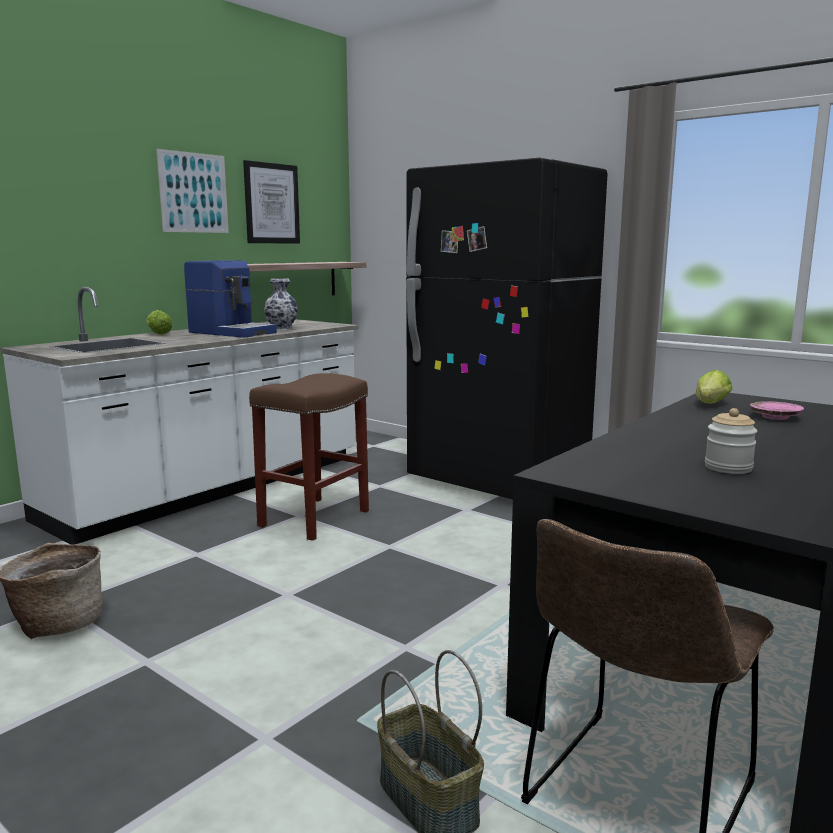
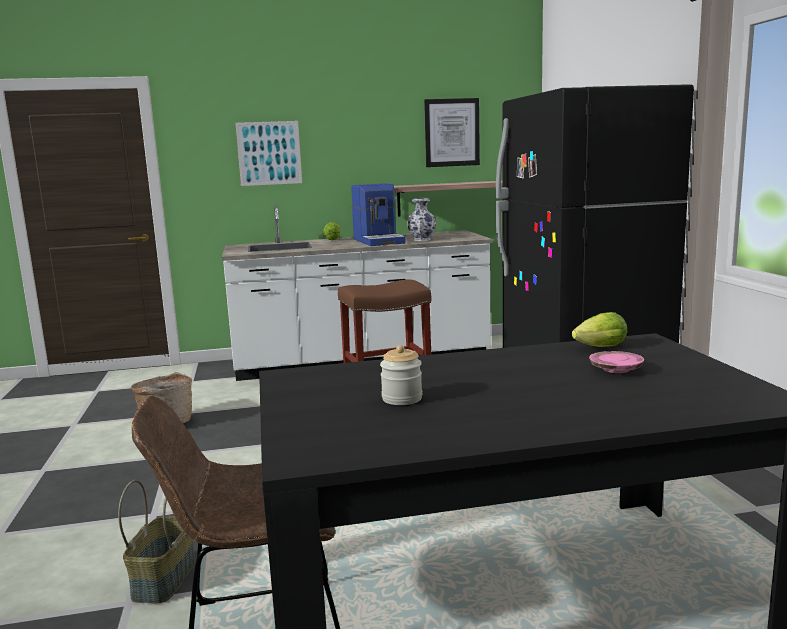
camera: 40 degrees right, 0 degrees up
(193, 193) = (377, 130): picture -> picture (269, 153)

